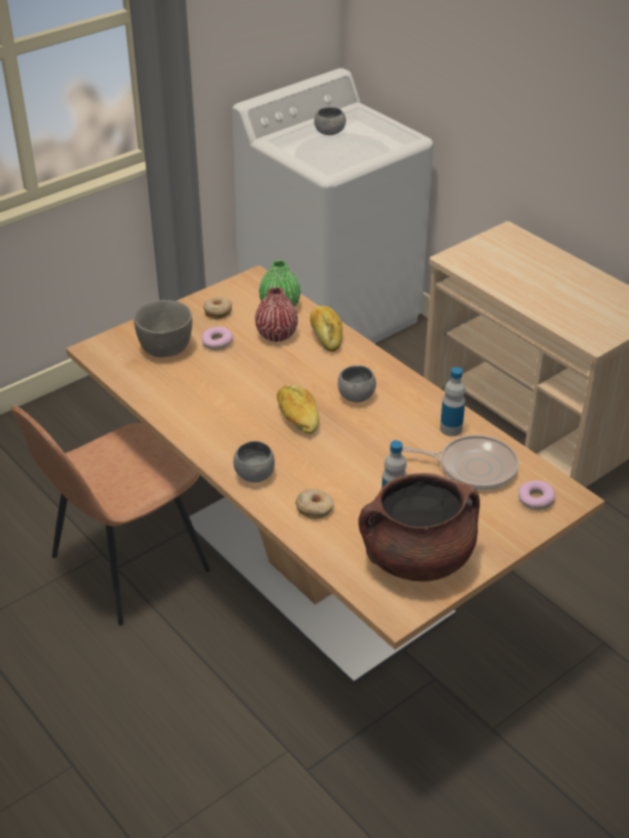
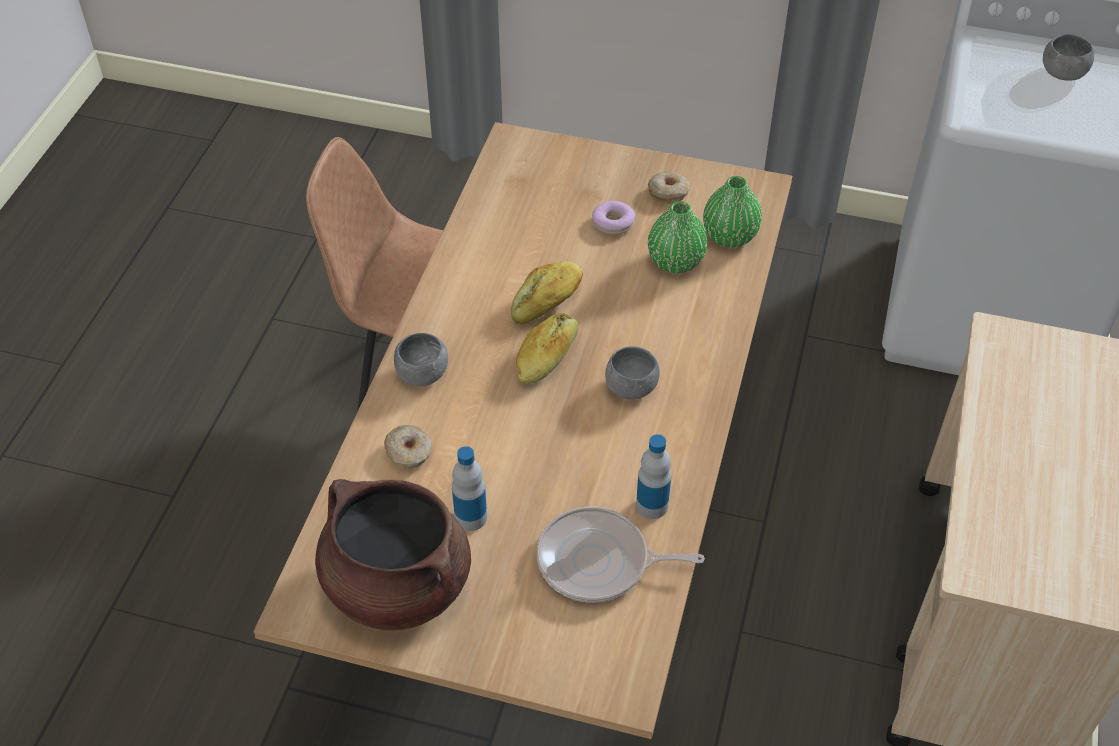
camera: 55 degrees right, 10 degrees up
(166, 348) = (565, 191): grey bowl -> none
(276, 335) = (675, 261): red vase -> green vase
(326, 335) = (718, 302): bread -> bread (548, 301)
(473, 467) = (599, 562): frying pan -> frying pan turned 120 degrees clockwise
(535, 500) = (590, 655): donut -> none

